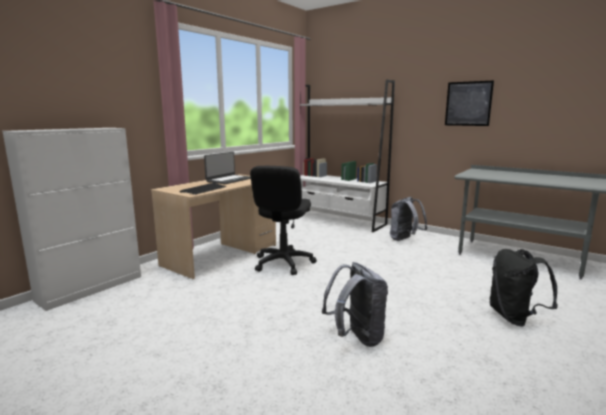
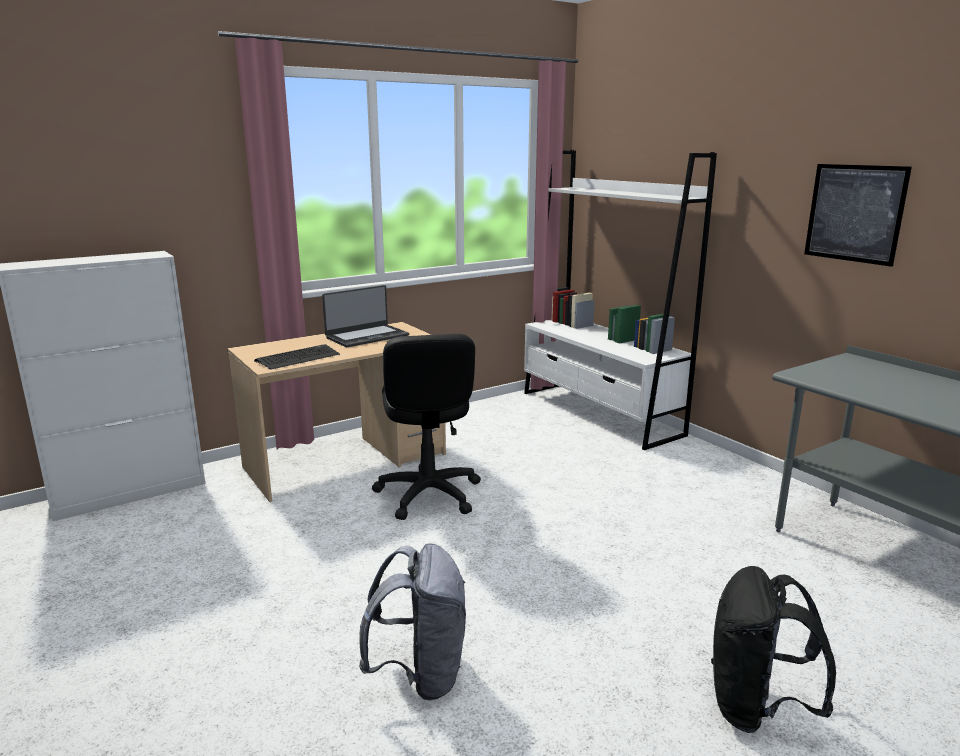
camera: 20 degrees right, 5 degrees up
(283, 263) = (428, 494): black office chair -> black office chair turned 45 degrees counterclockwise
(405, 239) = (693, 477): grey backpack -> none

